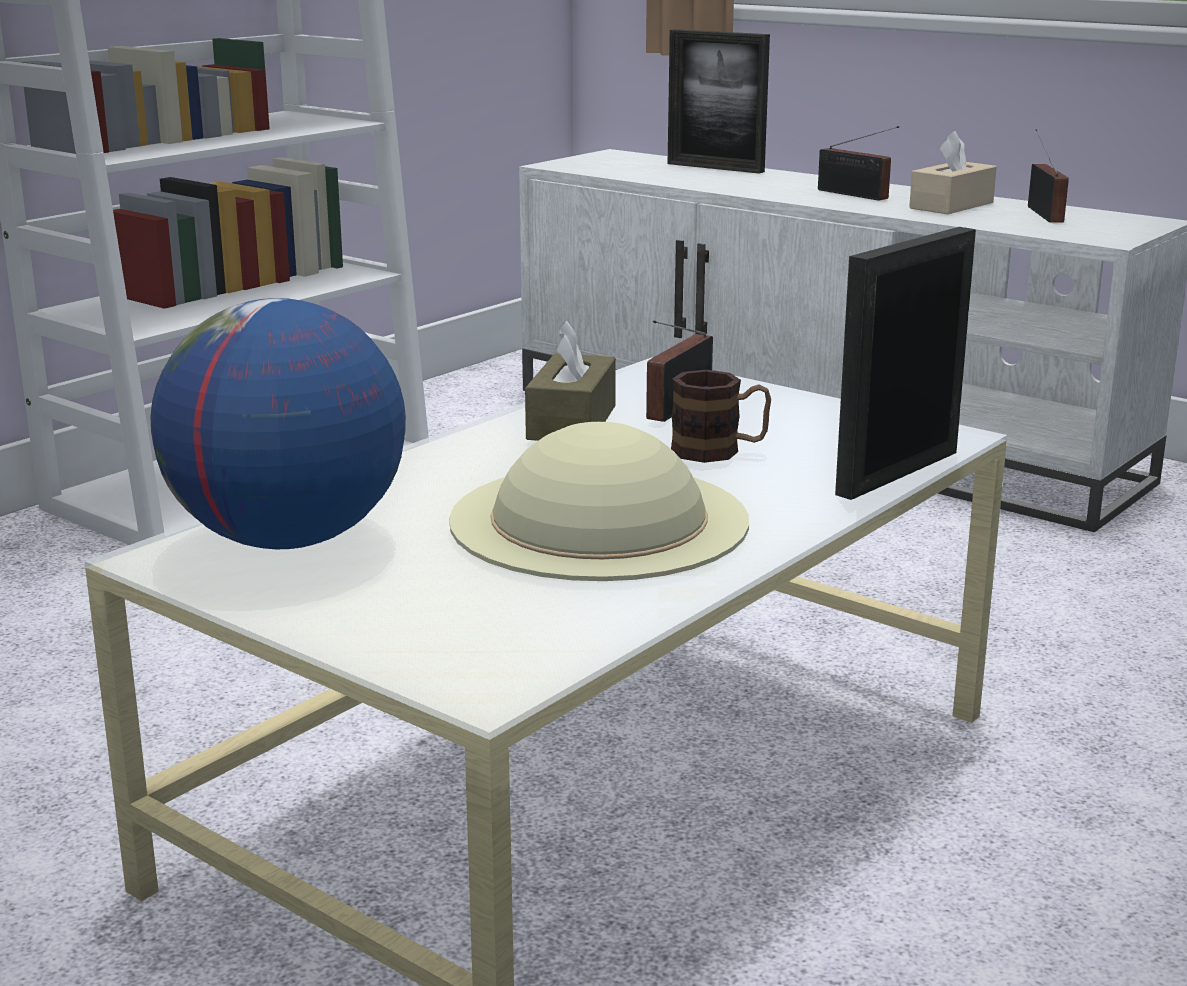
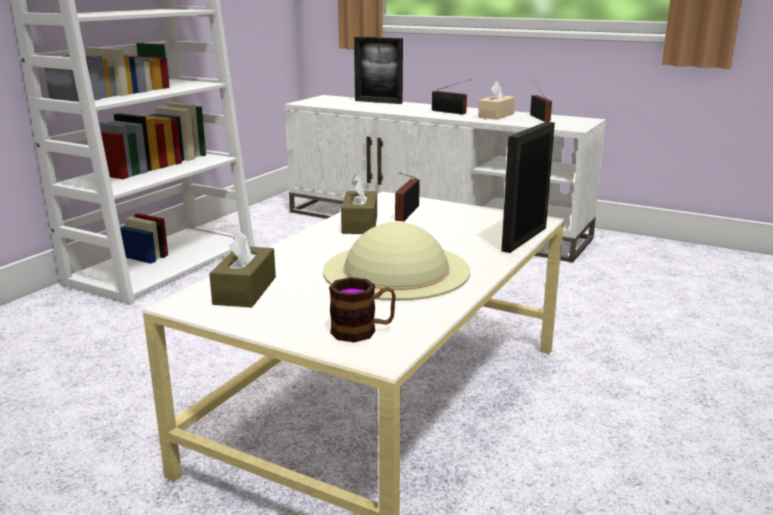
camera: 10 degrees left, 0 degrees up
(287, 540) = (245, 290): globe -> brown tissue box
(719, 451) = (437, 234): mug -> mug (363, 331)

